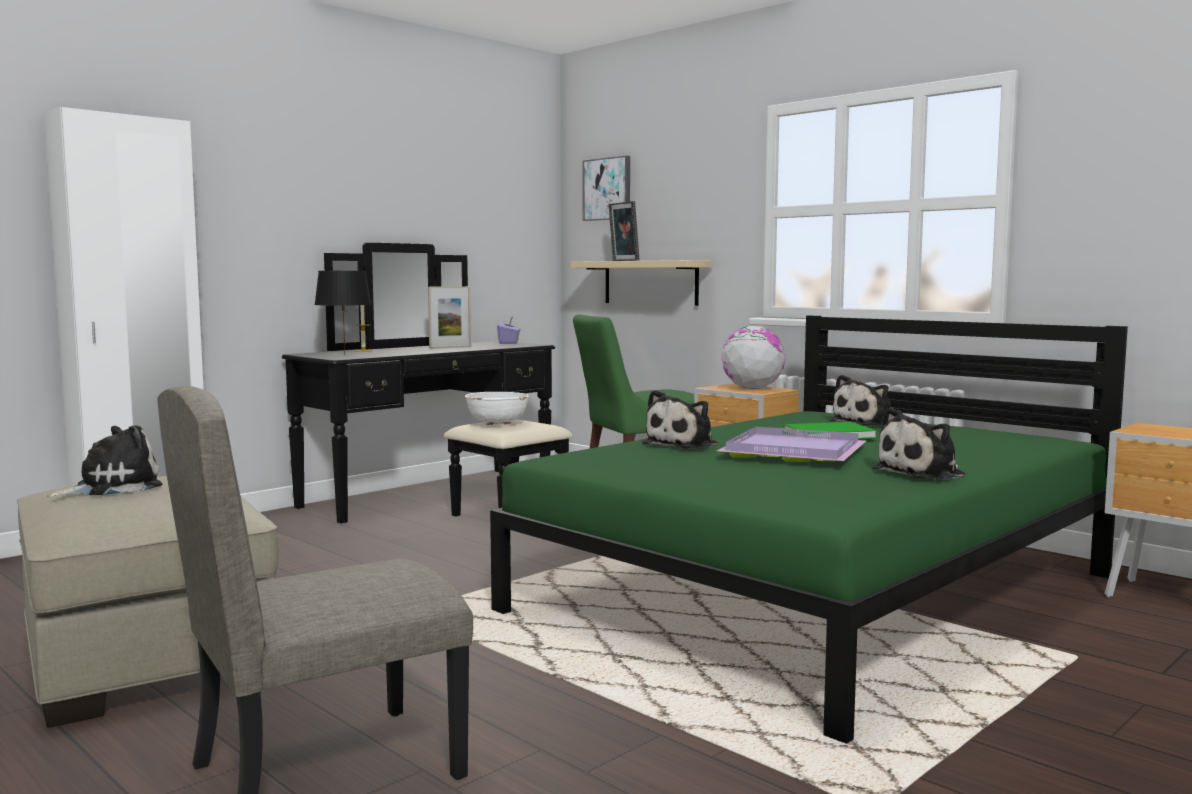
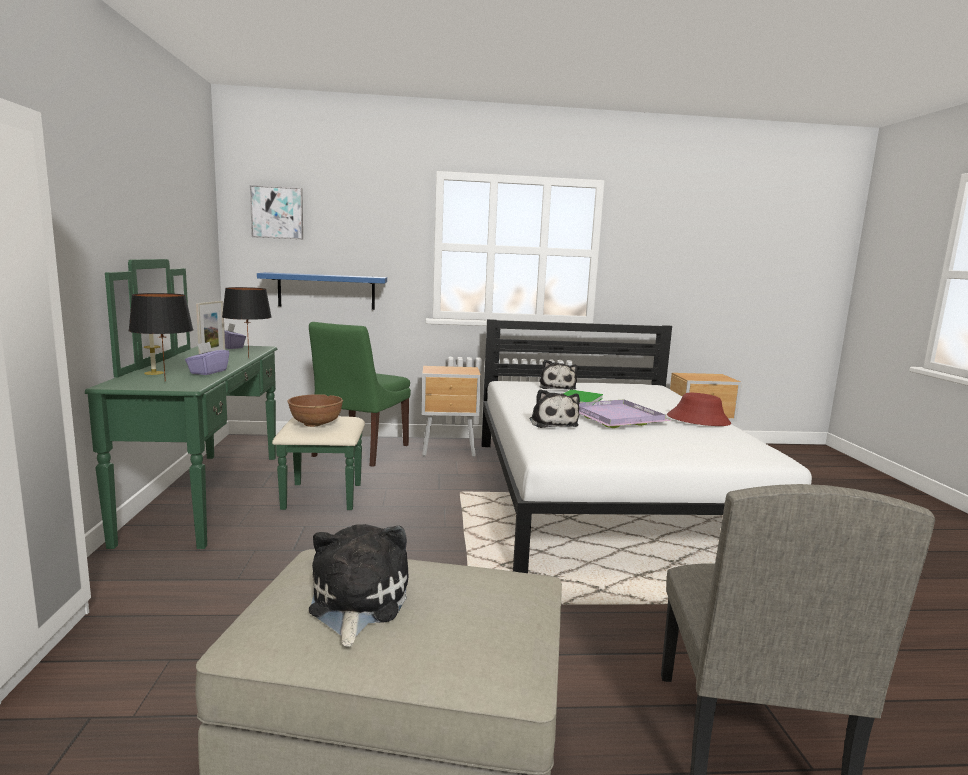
camera: 50 degrees left, 5 degrees up
(400, 353) = (208, 372): none -> purple tissue box
(447, 498) = (234, 494): black dresser -> green dresser
(478, 349) = (248, 358): none -> black table lamp
(497, 423) = (316, 423): white bowl -> brown bowl
(623, 260) = (312, 274): picture frame -> none
(650, 282) = (326, 291): beige shelf -> blue shelf
(752, 388) = (454, 369): globe -> none
(819, 593) = (605, 496): green bed -> white bed
(923, 473) = (698, 420): plush toy -> red hat

